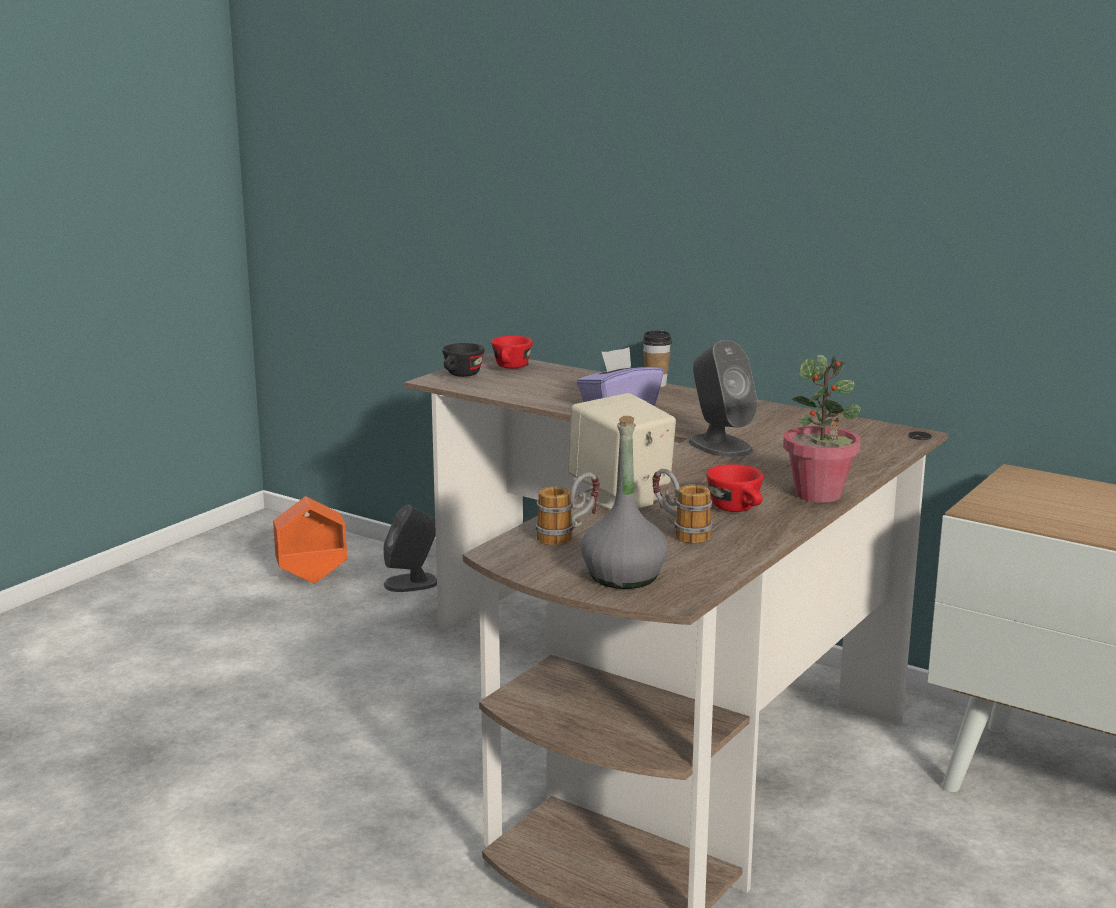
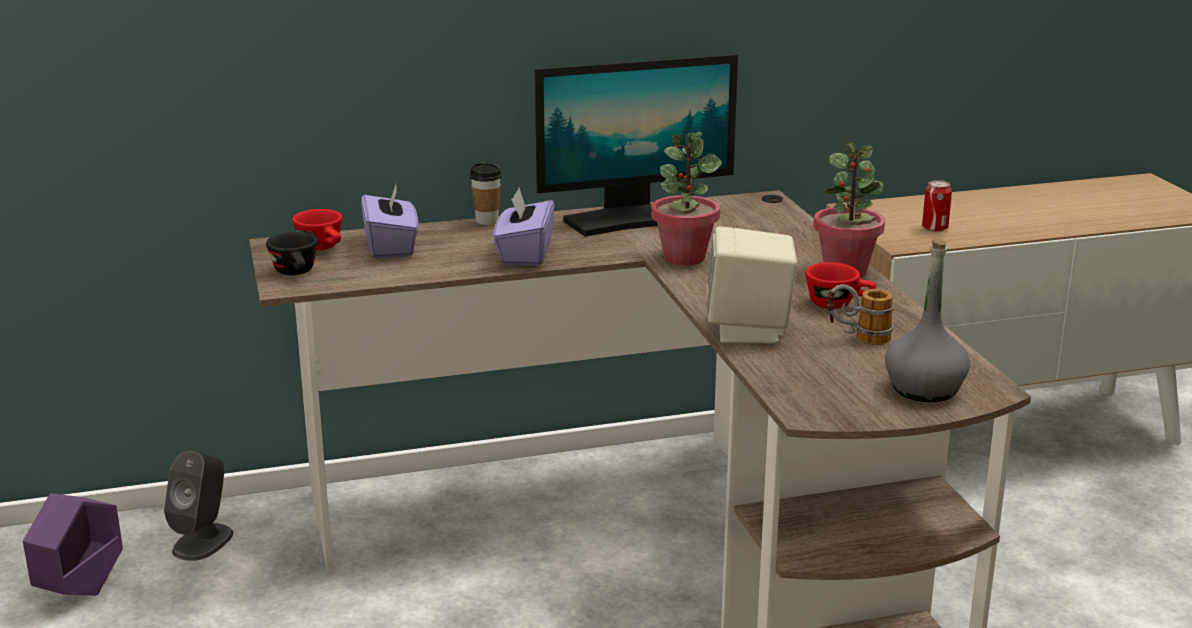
camera: 50 degrees left, 5 degrees up
(312, 577) = (81, 590): orange planter -> purple planter
(552, 379) = (391, 247): none -> purple tissue box
(568, 535) = (806, 376): mug -> none
(719, 445) = (684, 257): grey speaker -> potted plant
(760, 414) = (635, 220): none -> monitor
(1052, 510) = (935, 228): none -> can

